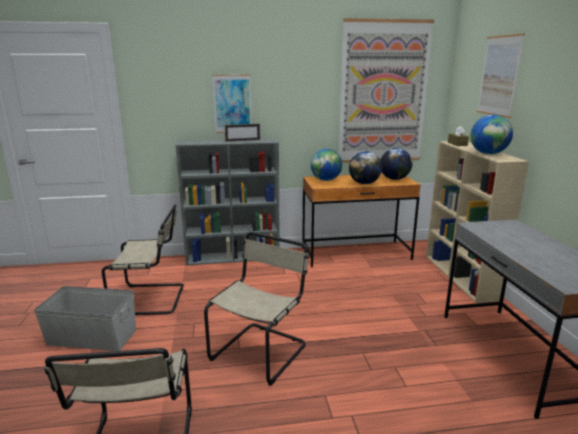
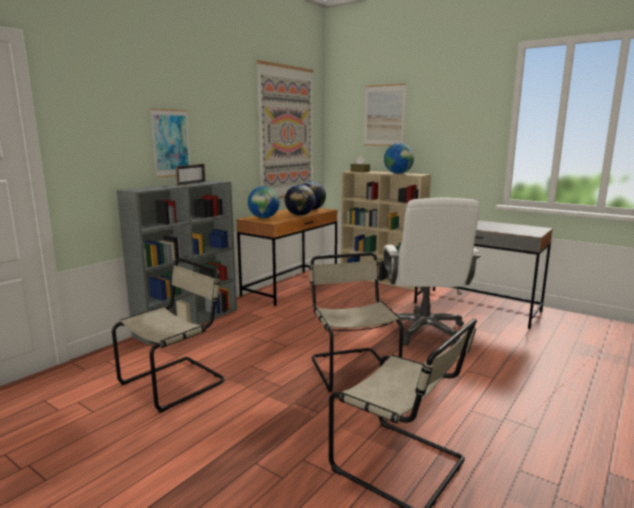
camera: 45 degrees left, 5 degrees down
(92, 337) = (179, 436): grey storage box -> none
(394, 351) = (424, 330): none -> white office chair

